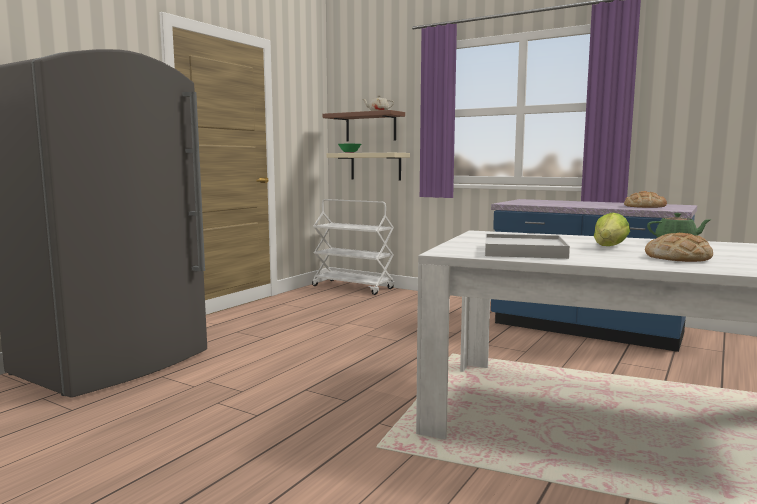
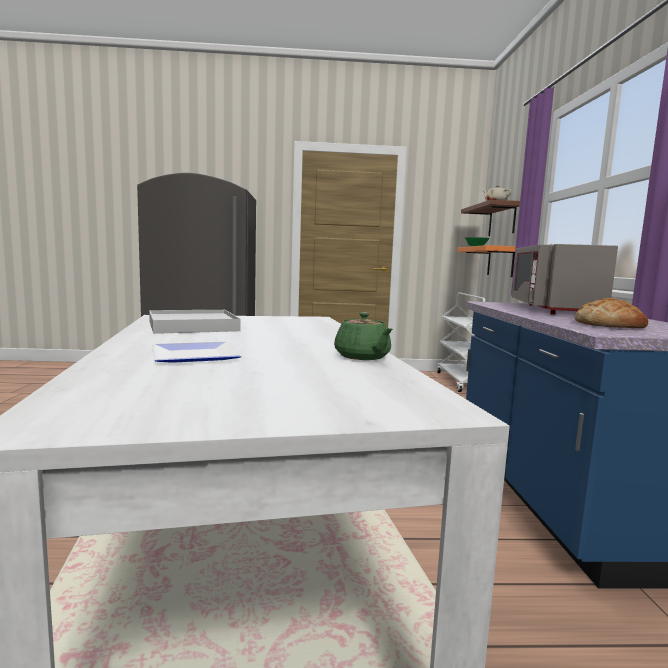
camera: 55 degrees right, 0 degrees up
(375, 166) = (500, 261): beige shelf -> orange shelf
(557, 202) = (552, 309): none -> grey microwave
(609, 247) = (262, 340): lettuce -> none
(678, 258) = (197, 355): bread -> plate

